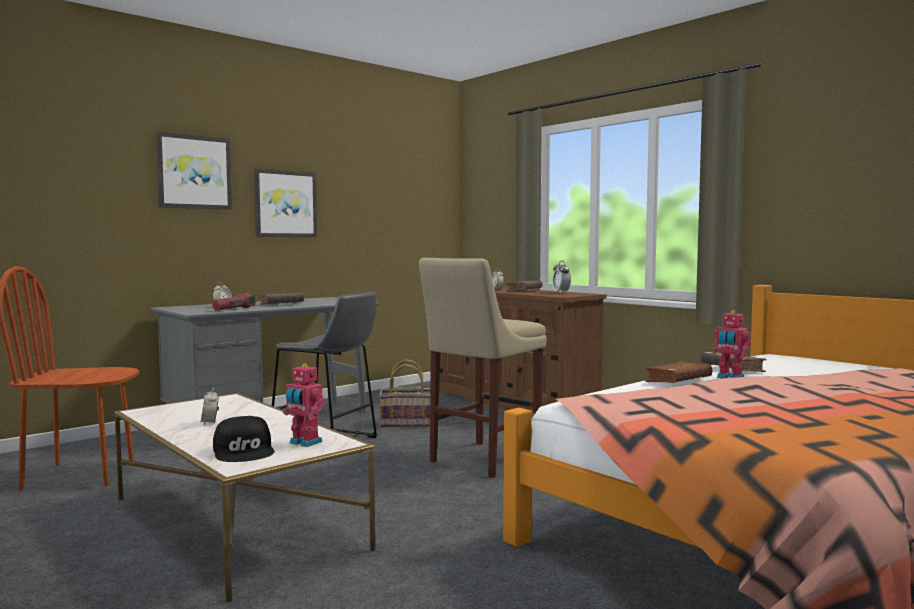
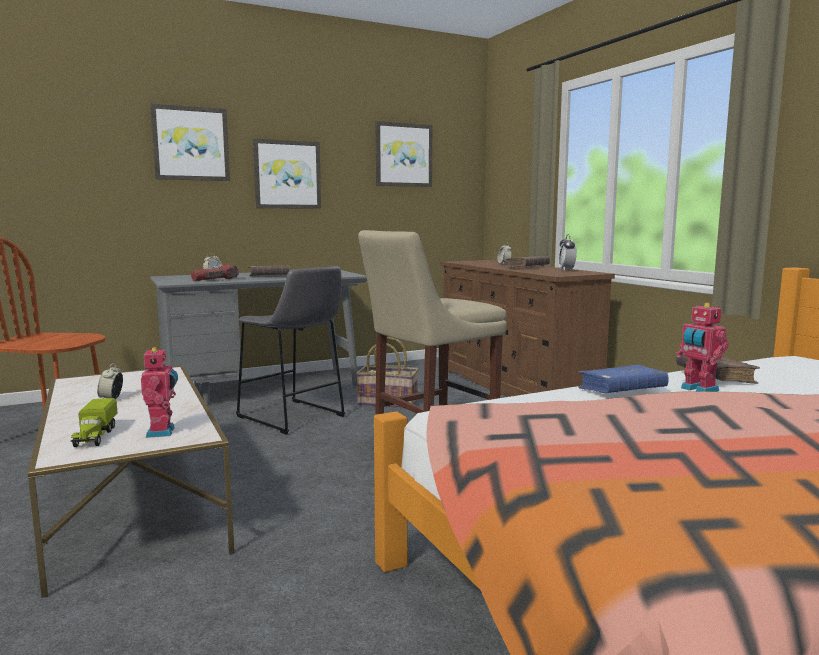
camera: 15 degrees right, 5 degrees up
(245, 451) = (95, 436): black cap -> toy truck
(304, 443) = (163, 432): toy robot -> toy robot turned 150 degrees counterclockwise
(390, 186) = (403, 155): none -> picture
(678, 381) = (622, 390): brown book -> blue book

